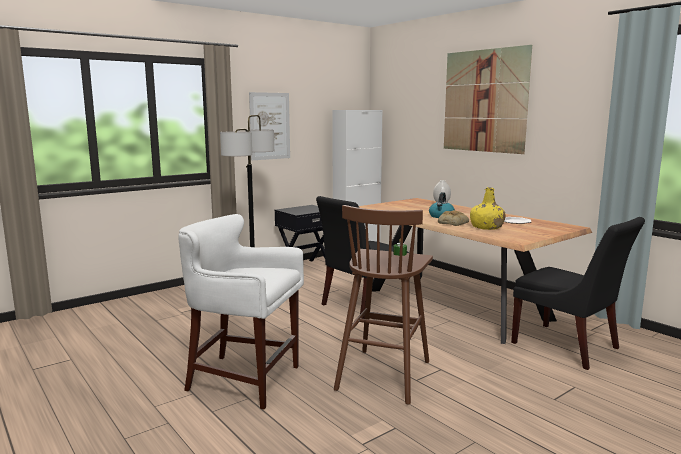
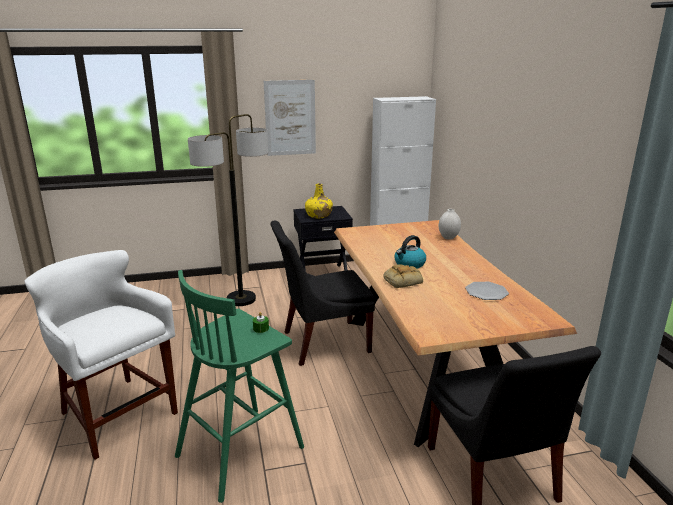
camera: 25 degrees right, 10 degrees up
(384, 374) = (242, 450): brown stool -> green stool
(484, 101) = (521, 110): picture -> none
(486, 227) = (430, 298): yellow bottle -> yellow bottle (318, 215)

